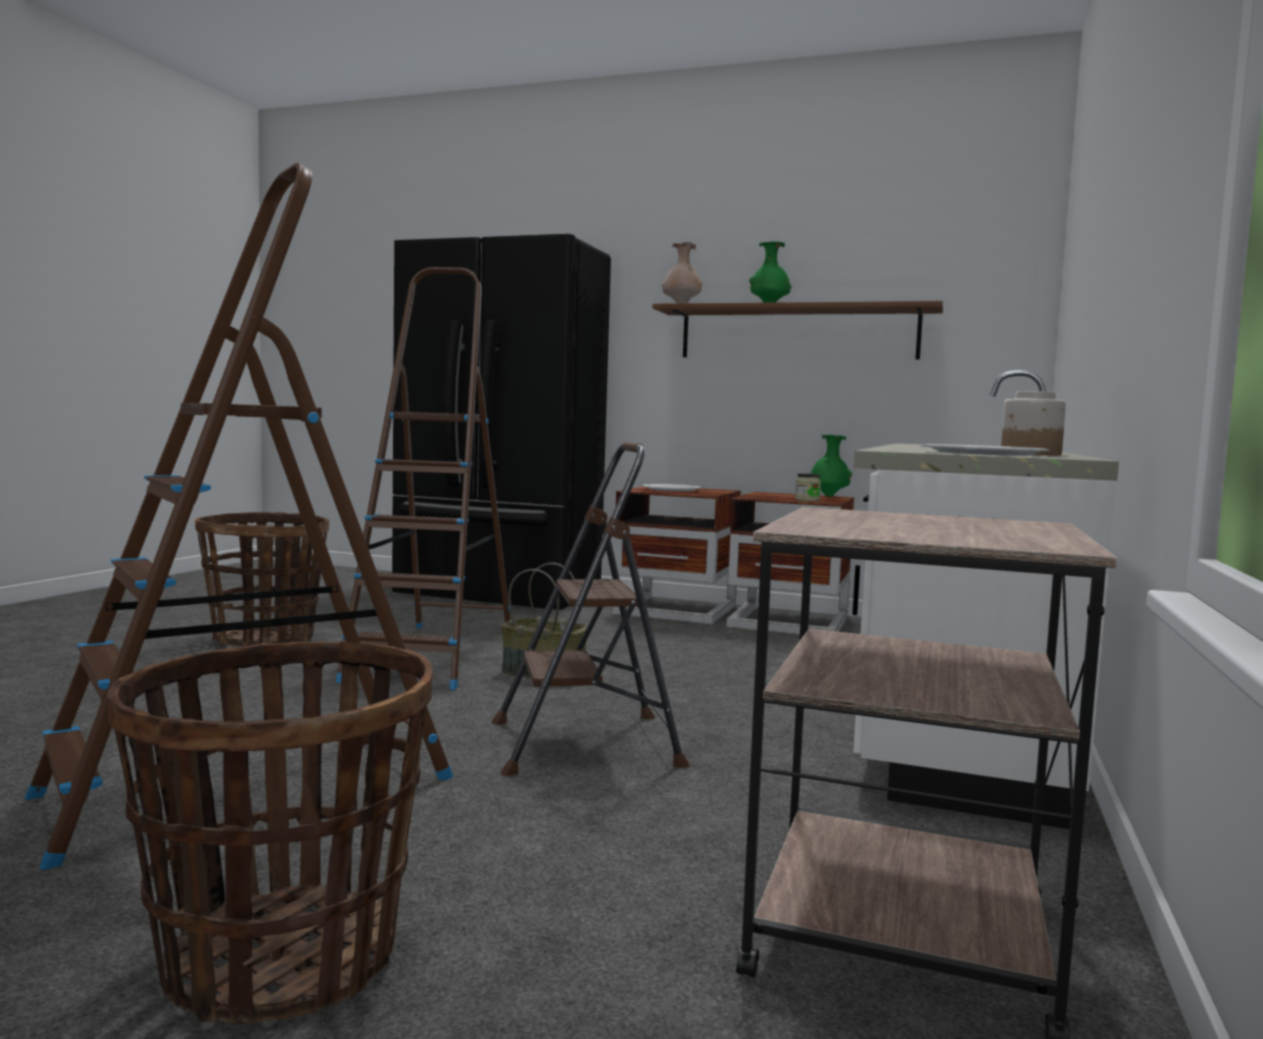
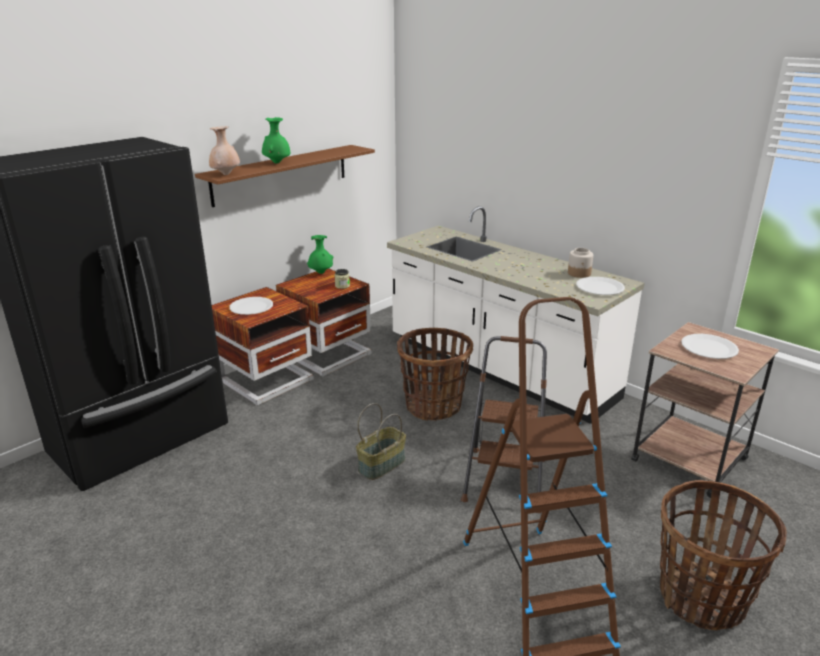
camera: 65 degrees left, 20 degrees up
(265, 639) = (205, 582): basket -> basket (433, 406)
(434, 654) = (310, 500): brown step ladder -> none
(929, 524) = (709, 348): none -> white plate

